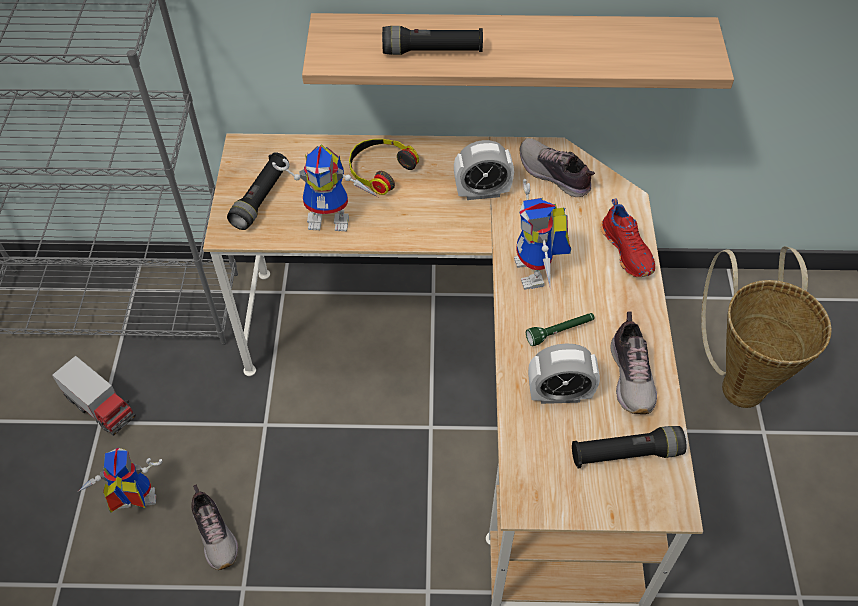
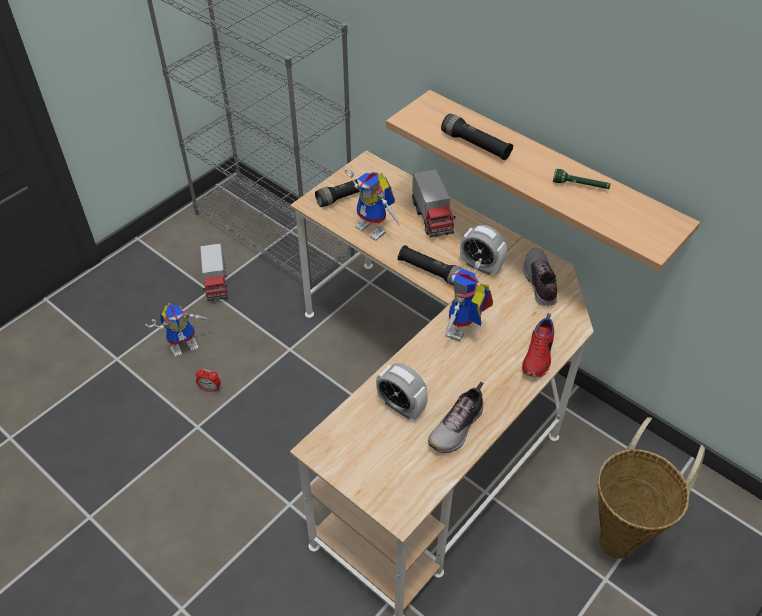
camera: 40 degrees right, 5 degrees down
(133, 505) = (185, 344): toy robot -> toy robot turned 120 degrees clockwise
(215, 534) = (210, 388): shoe -> alarm clock
(380, 170) = (432, 218): headphones -> toy truck
(560, 332) = (440, 373): green flashlight -> green flashlight (580, 186)
(625, 453) = (404, 466): black flashlight -> black flashlight (431, 272)

